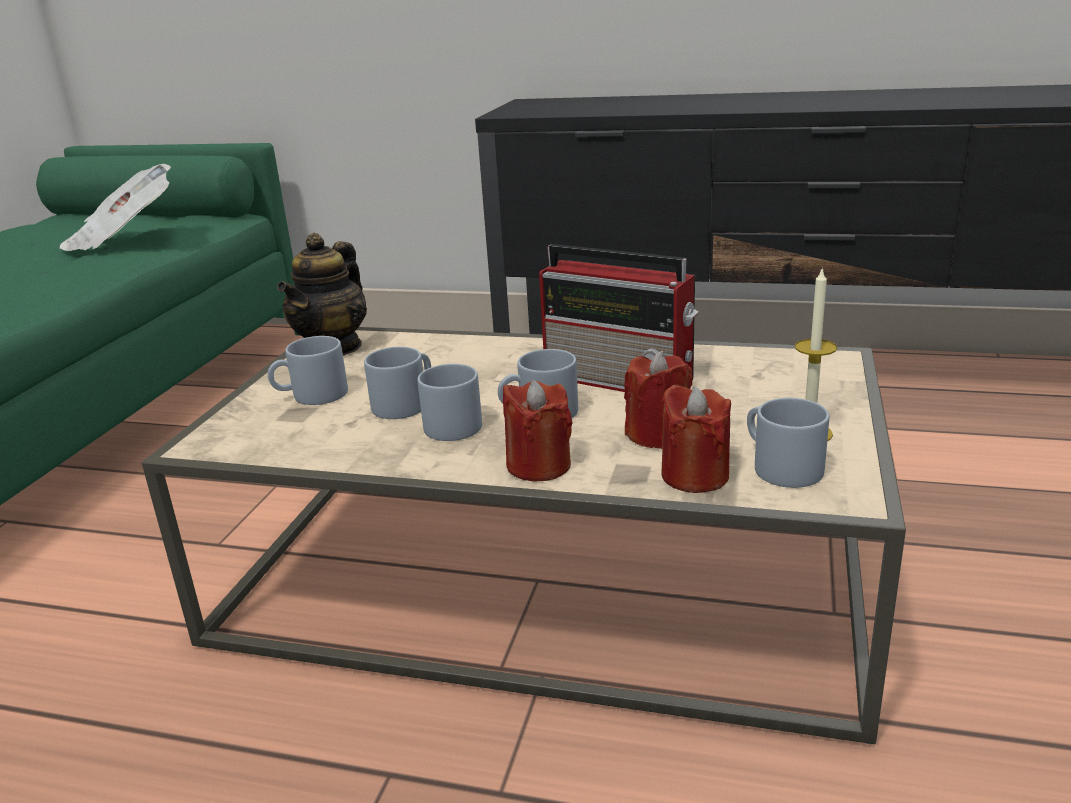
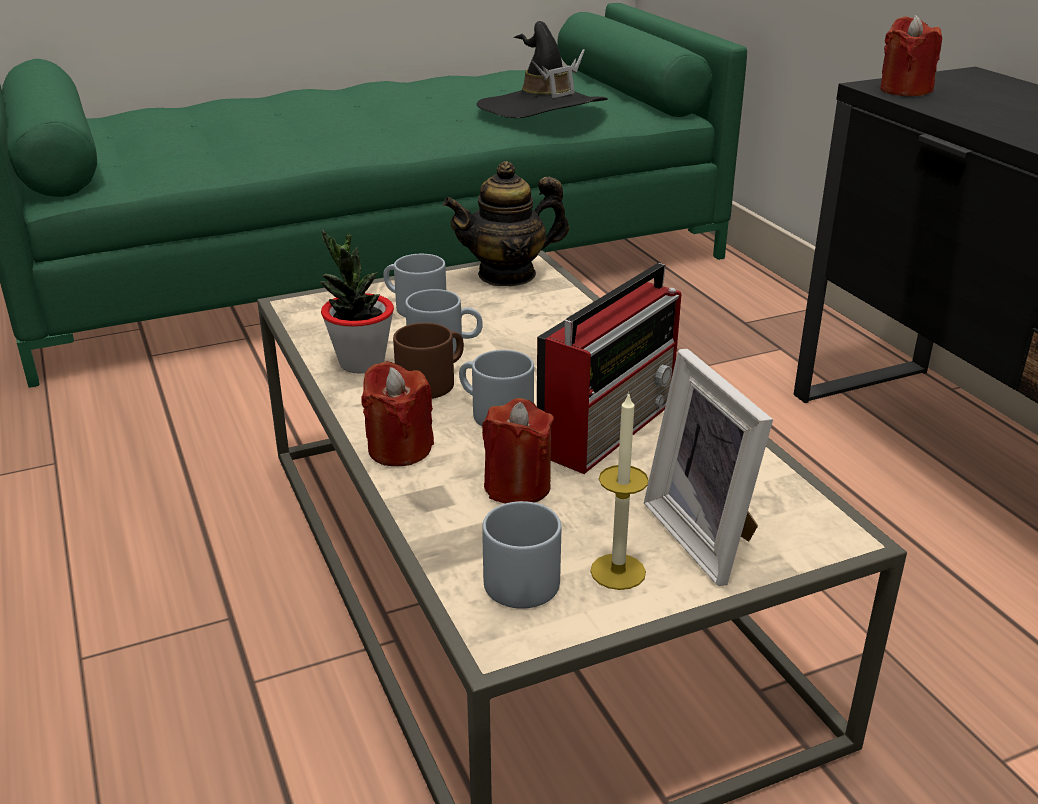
camera: 50 degrees right, 5 degrees up
(123, 240) = (542, 110): newspaper -> black hat
(367, 444) = (361, 363): none -> potted plant
(451, 423) = (432, 381): grey mug -> brown mug
(621, 380) = (610, 426): radio -> radio turned 135 degrees counterclockwise
(694, 476) = (458, 533): red candle -> red candle (904, 90)
(797, 393) = (707, 536): none -> picture frame

